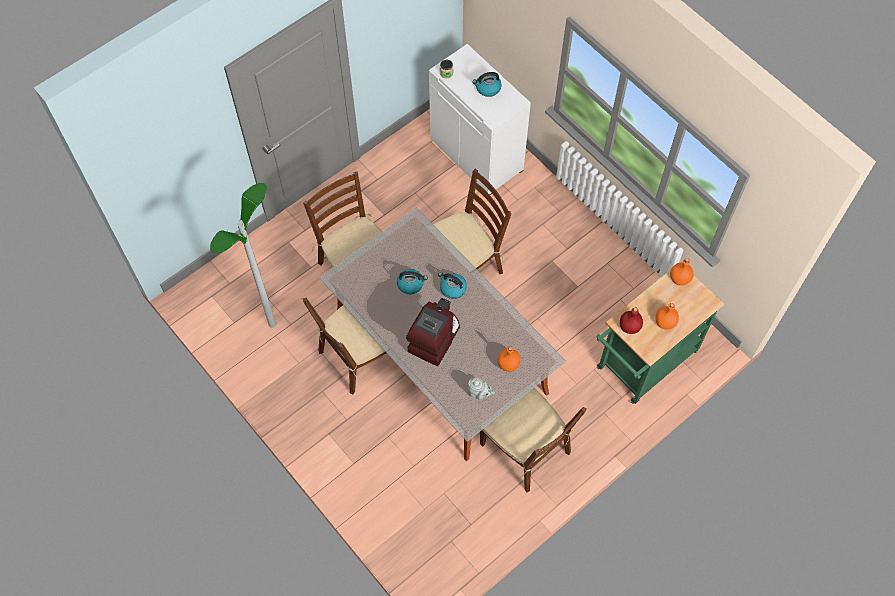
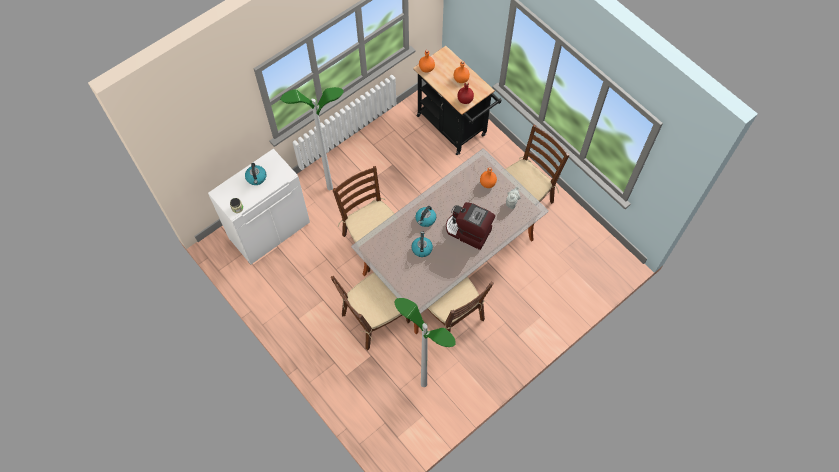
camera: 90 degrees left, 0 degrees up
(539, 215) = (330, 188): none -> floor lamp
(642, 364) = (454, 128): green cart -> black cart

